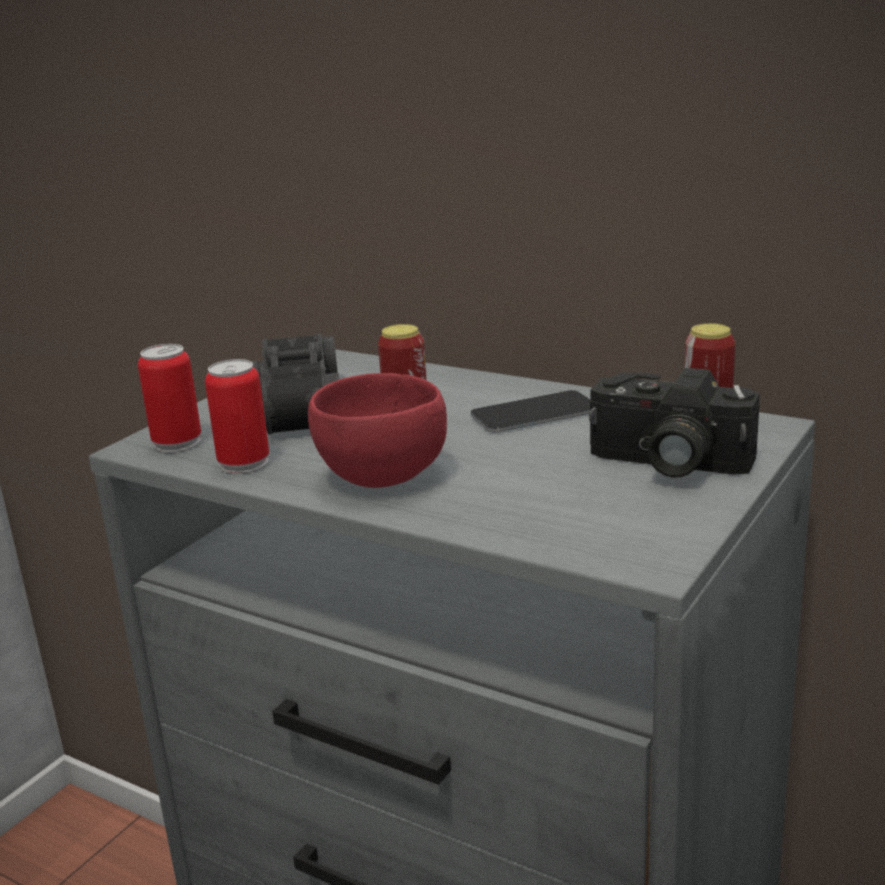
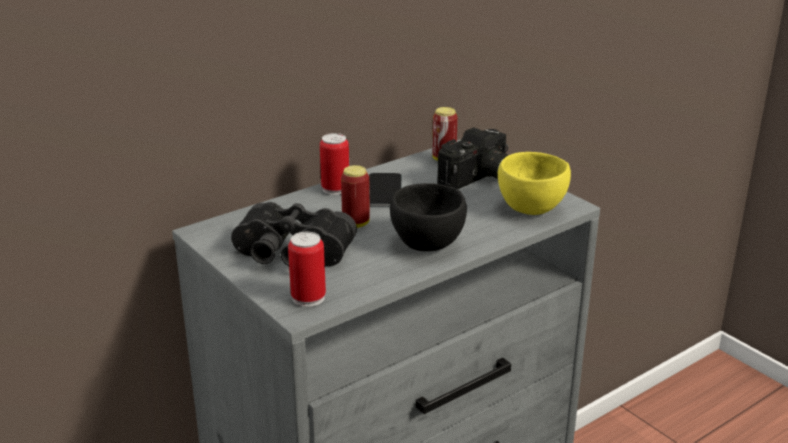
camera: 70 degrees left, 5 degrees up
(244, 463) = (367, 279): can -> can (335, 189)
(386, 477) = (429, 242): red bowl -> black bowl
(597, 531) = (533, 208): none -> yellow bowl

